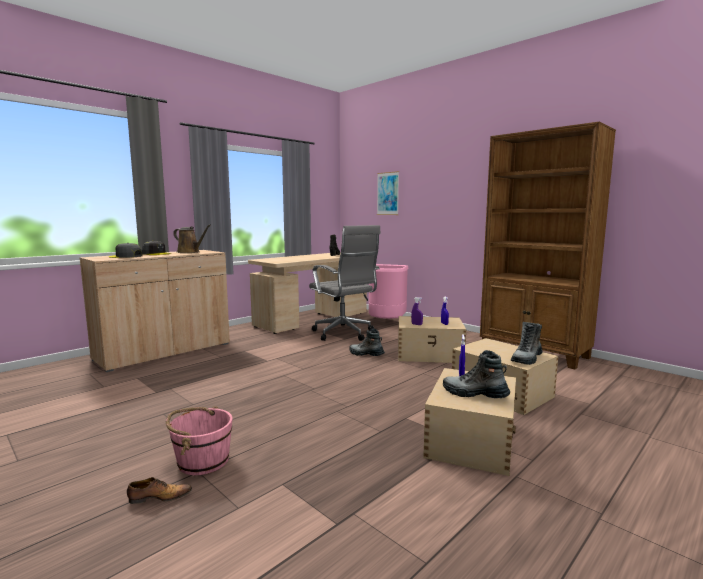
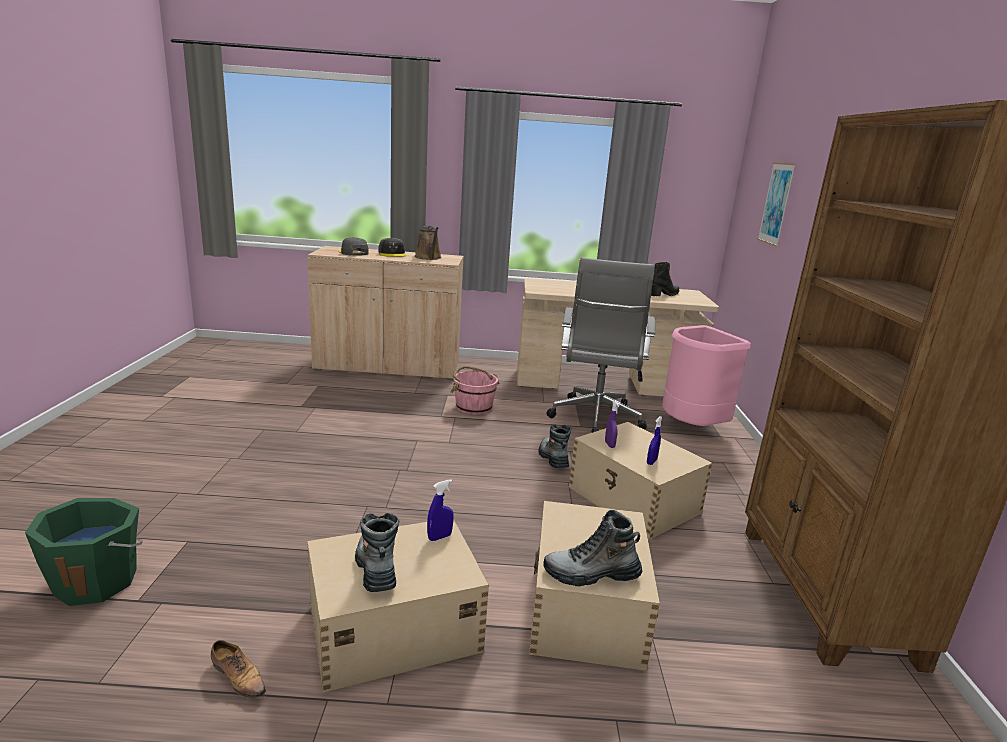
camera: 45 degrees right, 10 degrees up
(159, 497) = (127, 496): shoe -> shoe (239, 677)
(202, 461) = (197, 485): pink bucket -> pink bucket (473, 407)
(282, 539) = (97, 580): none -> green bucket

